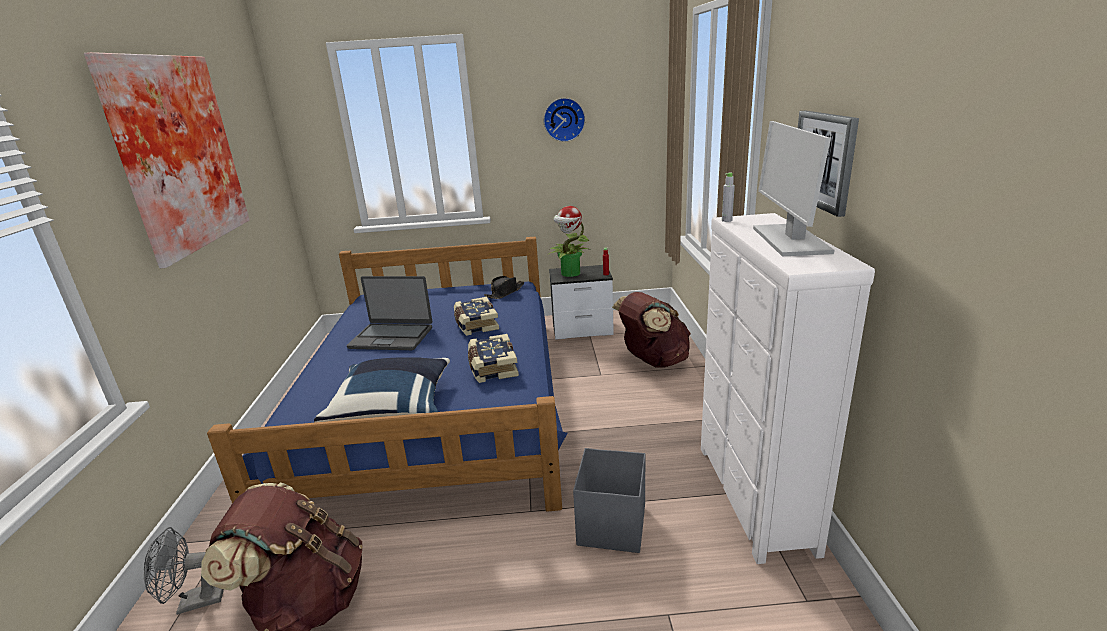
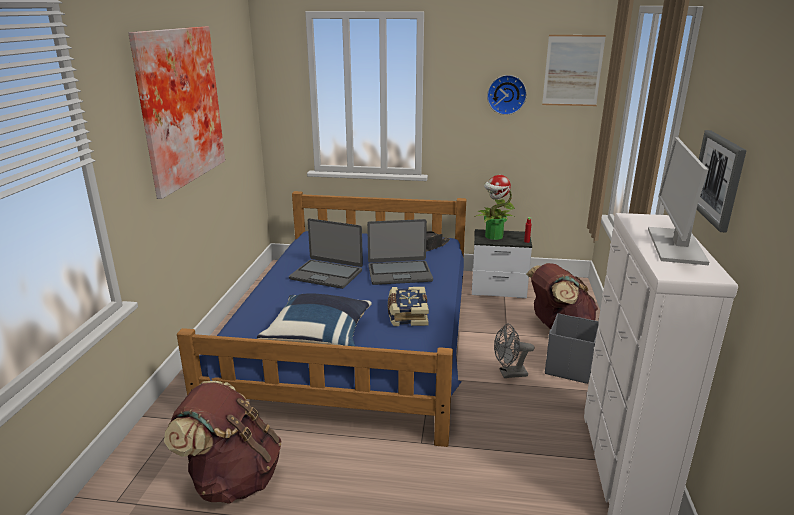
camera: 10 degrees right, 0 degrees up
(193, 602) = (151, 463): grey fan -> grey fan (509, 374)
(475, 324) = (399, 273): book -> laptop
(611, 526) = (487, 468): grey storage box -> grey storage box (569, 367)
(629, 88) = (572, 70): none -> picture
(726, 220) = (627, 217): grey bottle -> none

